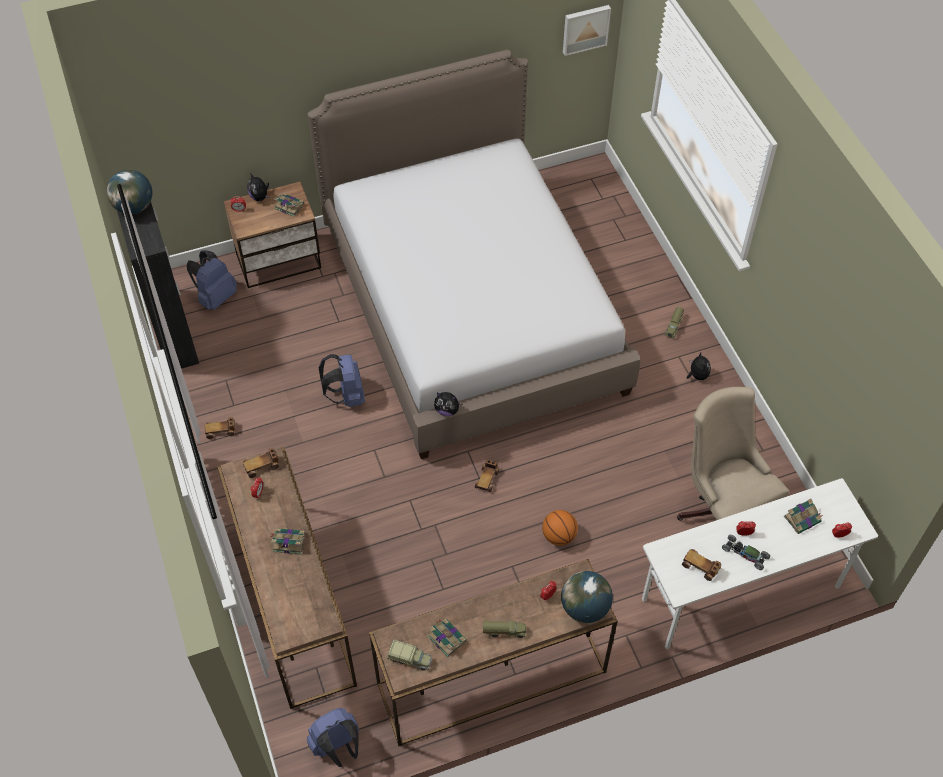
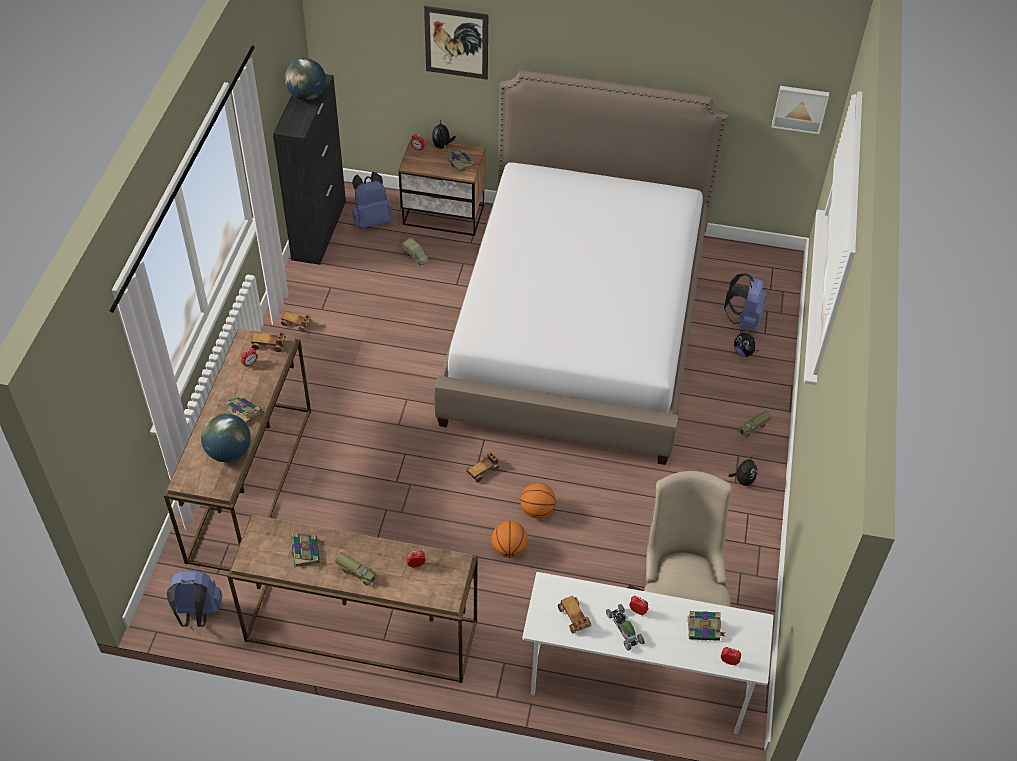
camera: 30 degrees right, 5 degrees down
(253, 93) = (456, 42): none -> picture
(346, 395) = (417, 345): blue backpack -> blue backpack (744, 321)
(410, 659) = (264, 551): toy truck -> toy truck (416, 256)
(447, 410) = (469, 385): plush toy -> plush toy (743, 352)
(557, 490) = (537, 510): none -> basketball
(585, 607) = (440, 592): globe -> globe (229, 452)

